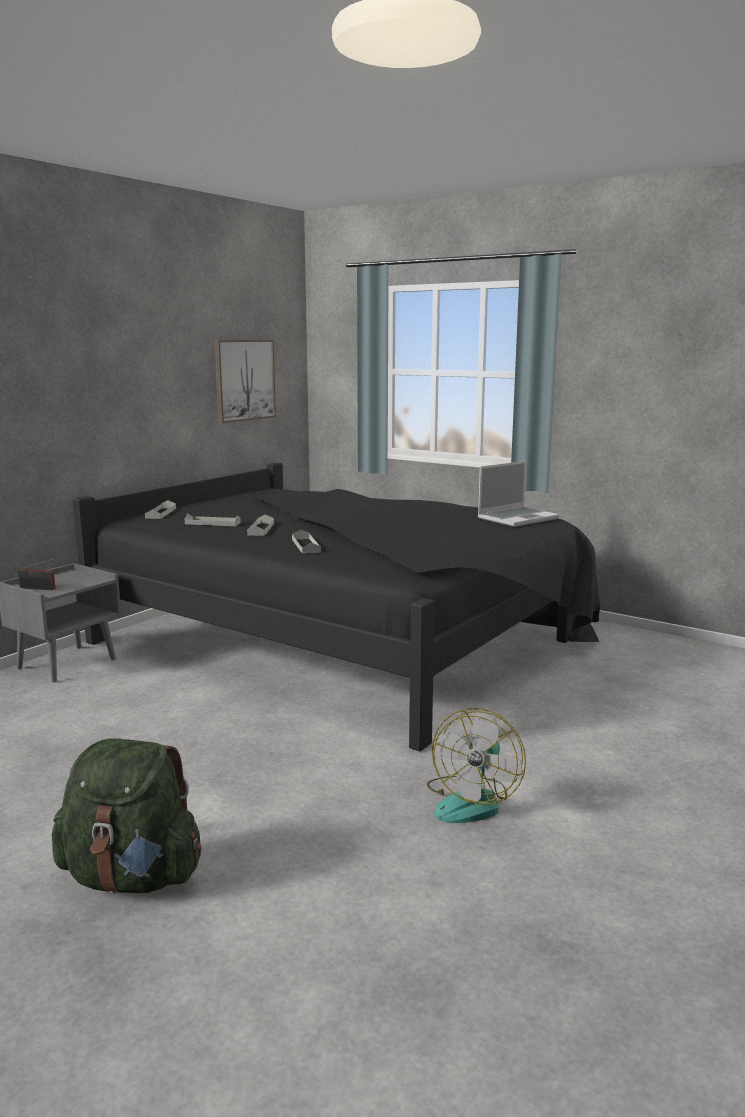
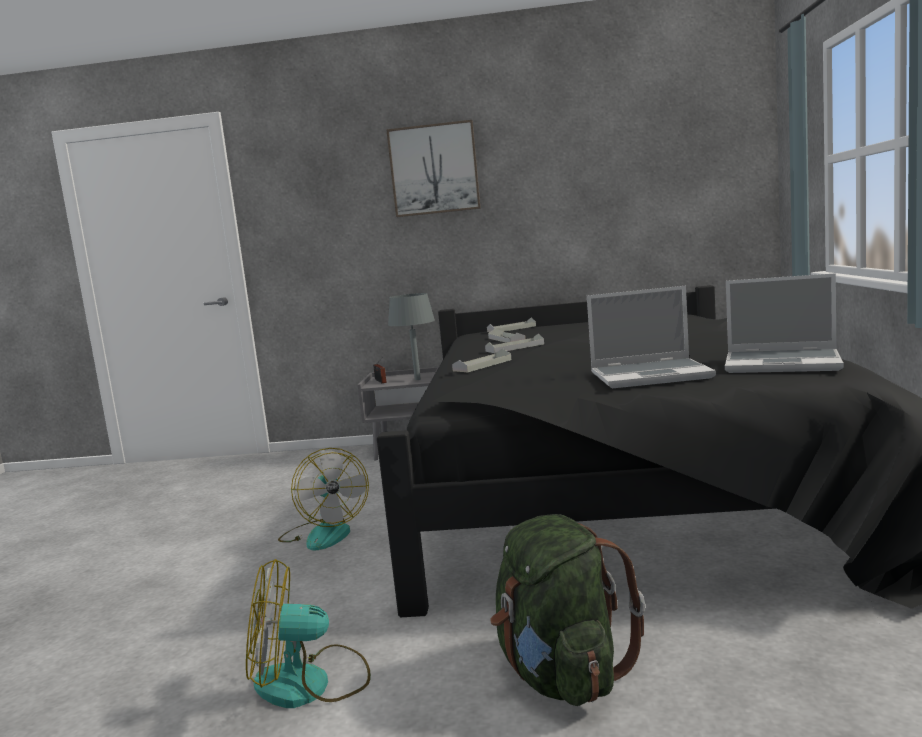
camera: 60 degrees right, 5 degrees down
(84, 579) = (417, 379): none -> grey table lamp
(132, 877) = (106, 594): green backpack -> green backpack (562, 676)
(203, 743) = (324, 533): none -> fan
(244, 380) = (662, 192): picture -> picture (434, 169)
(482, 534) = (651, 375): none -> laptop

